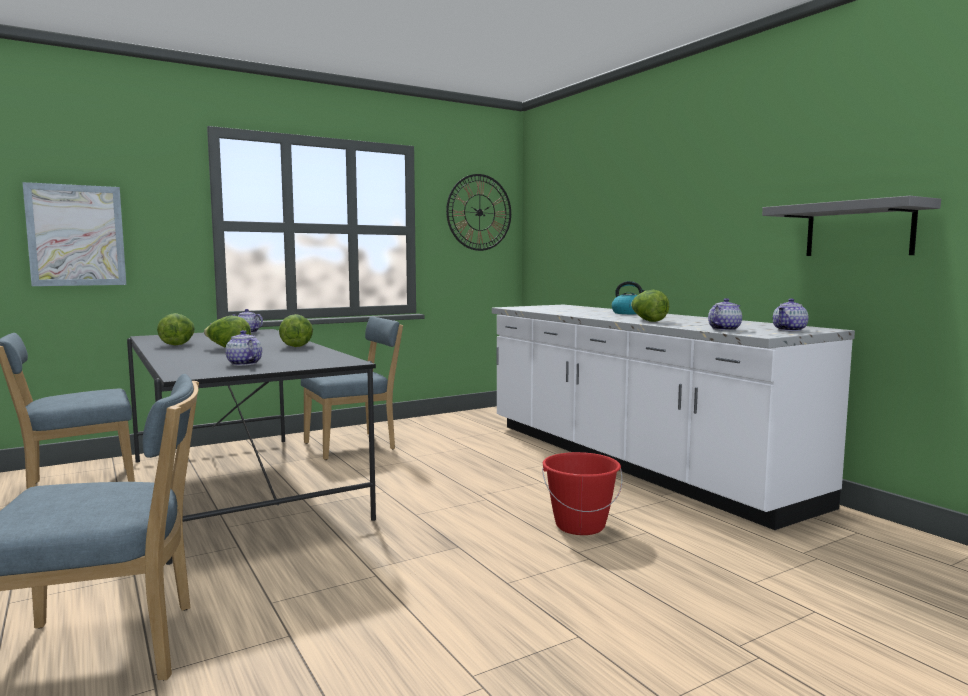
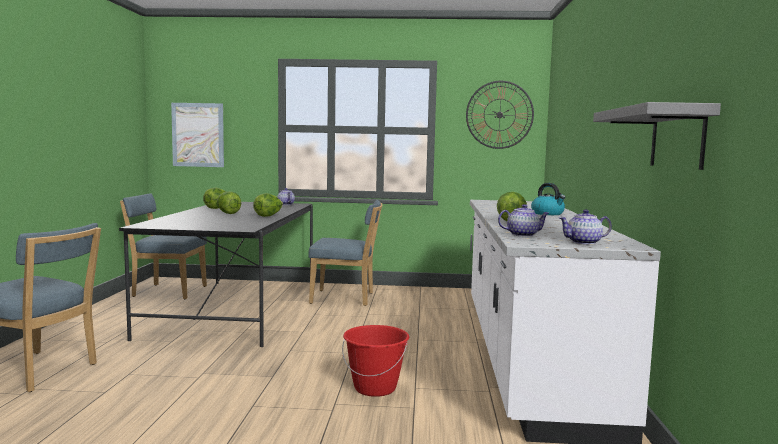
camera: 35 degrees right, 0 degrees up
(243, 364) = (192, 223): teapot -> none

